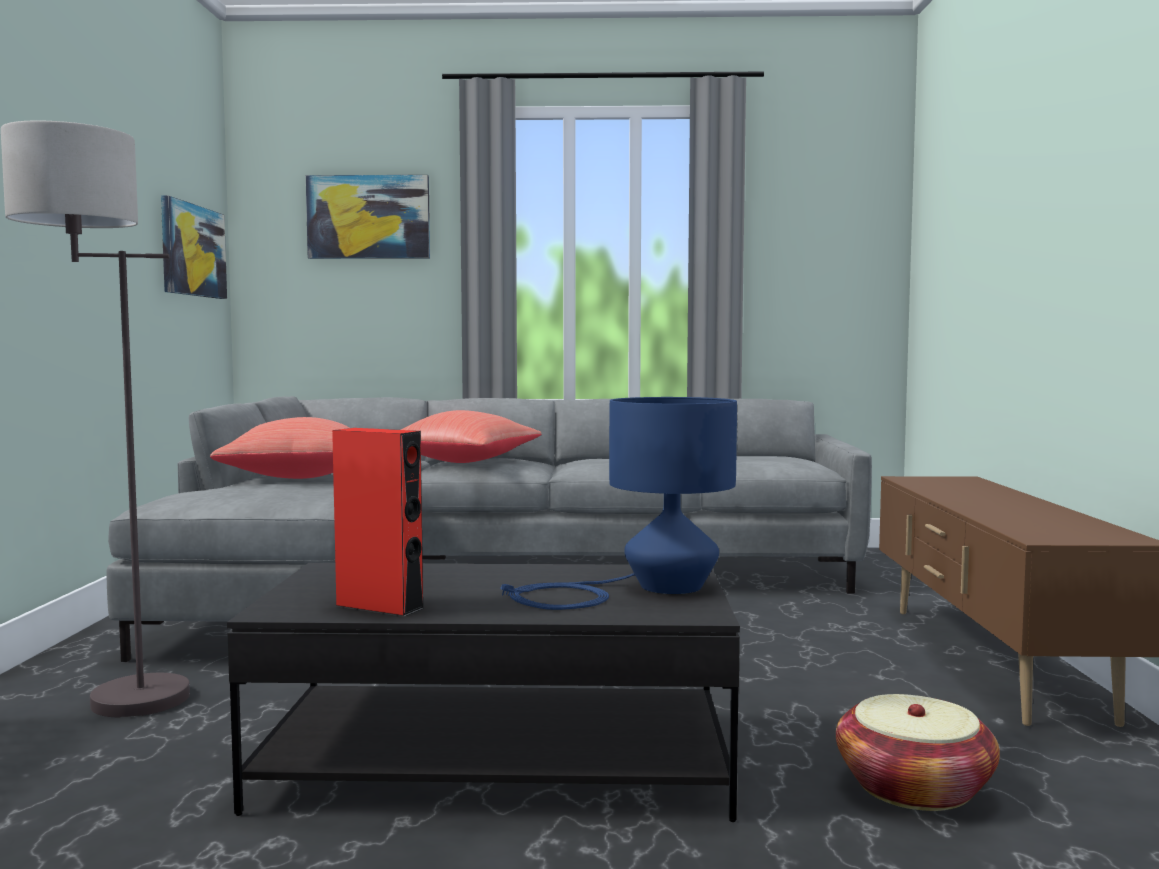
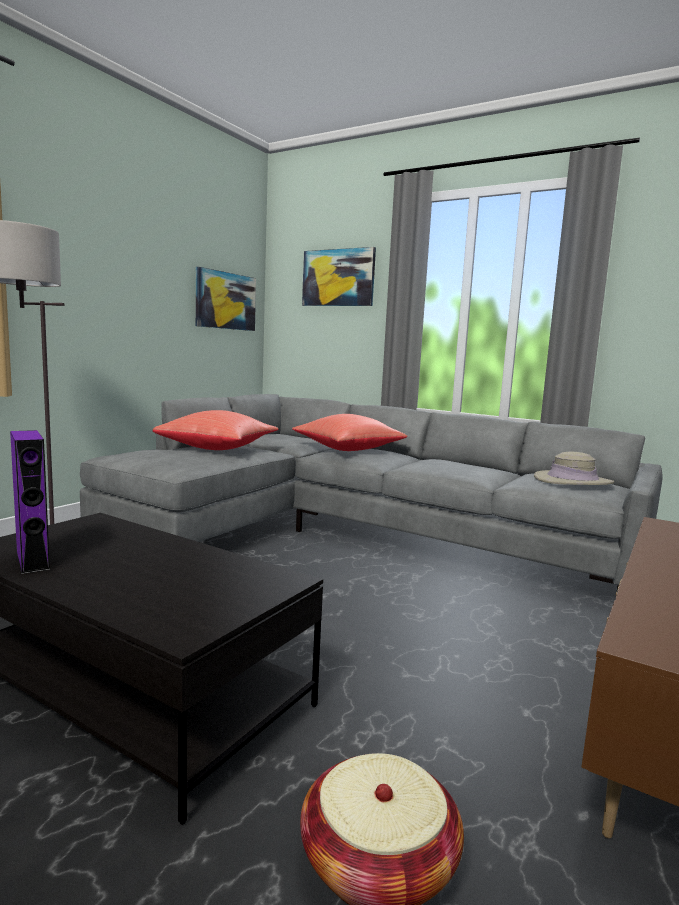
camera: 30 degrees right, 5 degrees up
(379, 607) = (33, 561): red speaker -> purple speaker
(628, 590) = (201, 590): blue table lamp -> none
(771, 458) = (572, 481): none -> beige hat

